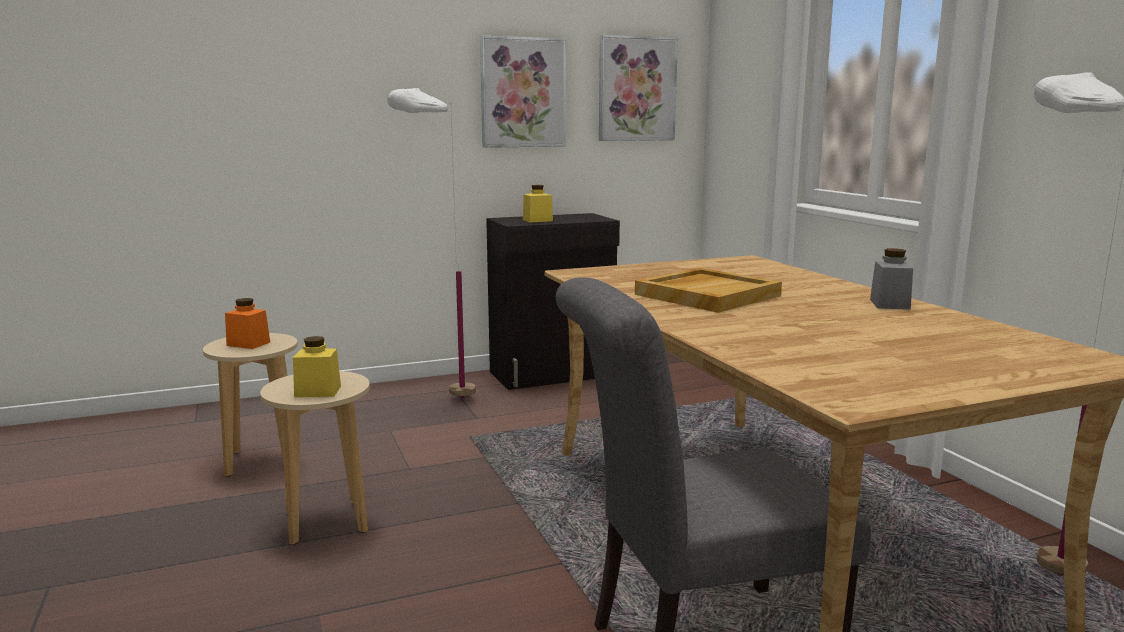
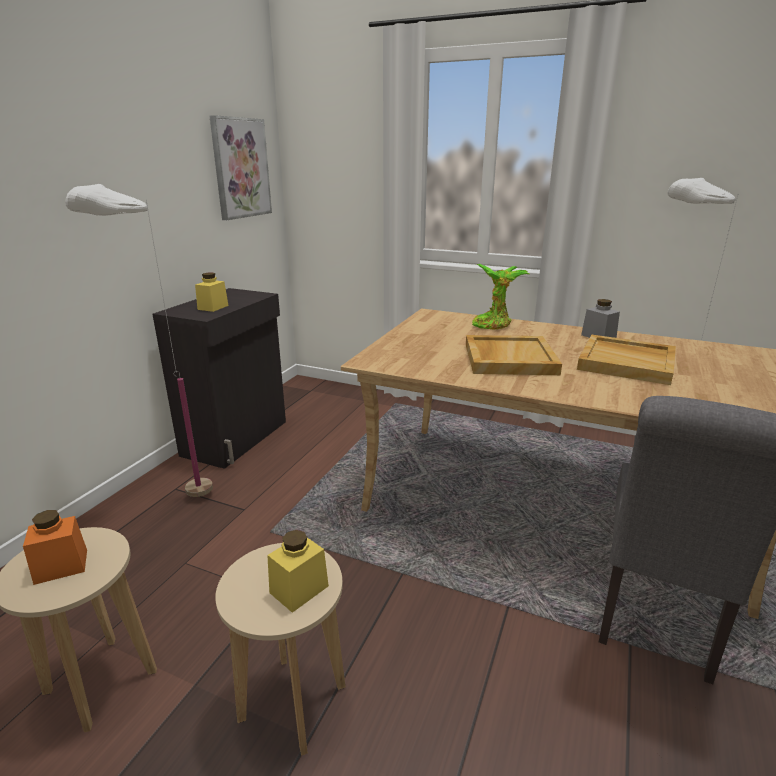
camera: 45 degrees left, 10 degrees up
(523, 93) = (158, 177): picture -> none
(789, 276) = (493, 324): none -> potted plant
(837, 323) = (627, 362): none -> beige tray

